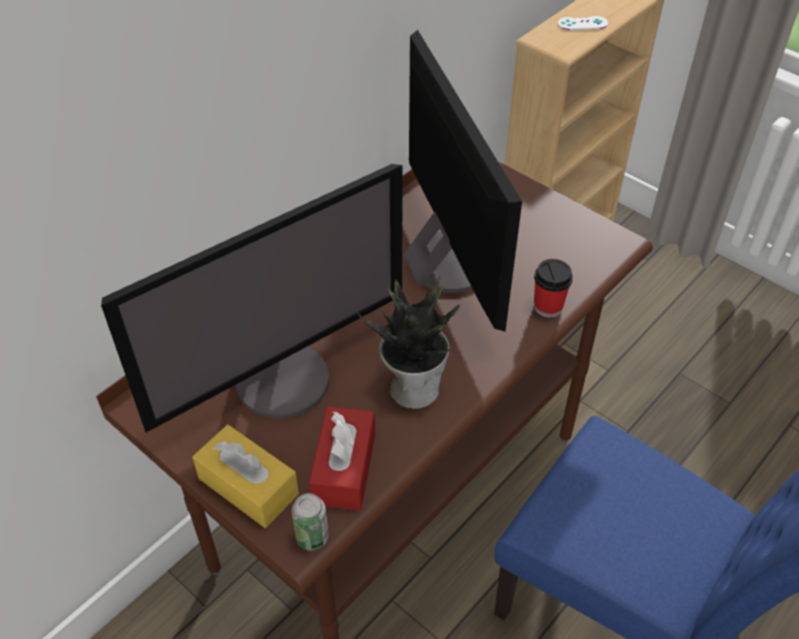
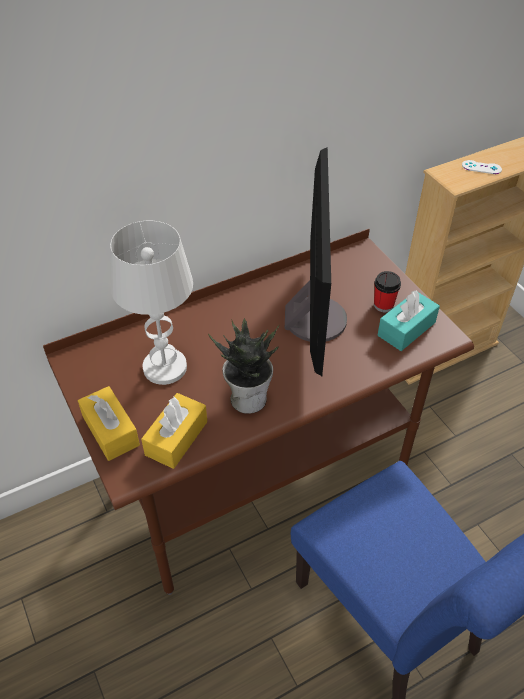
camera: 20 degrees right, 0 degrees up
(282, 378) = (165, 367): monitor -> white table lamp
(312, 537) = (134, 476): can -> none
(344, 468) = (176, 438): red tissue box -> yellow tissue box
(548, 307) = (370, 369): cup -> cup (383, 305)
(566, 246) = (406, 329): none -> turquoise tissue box

